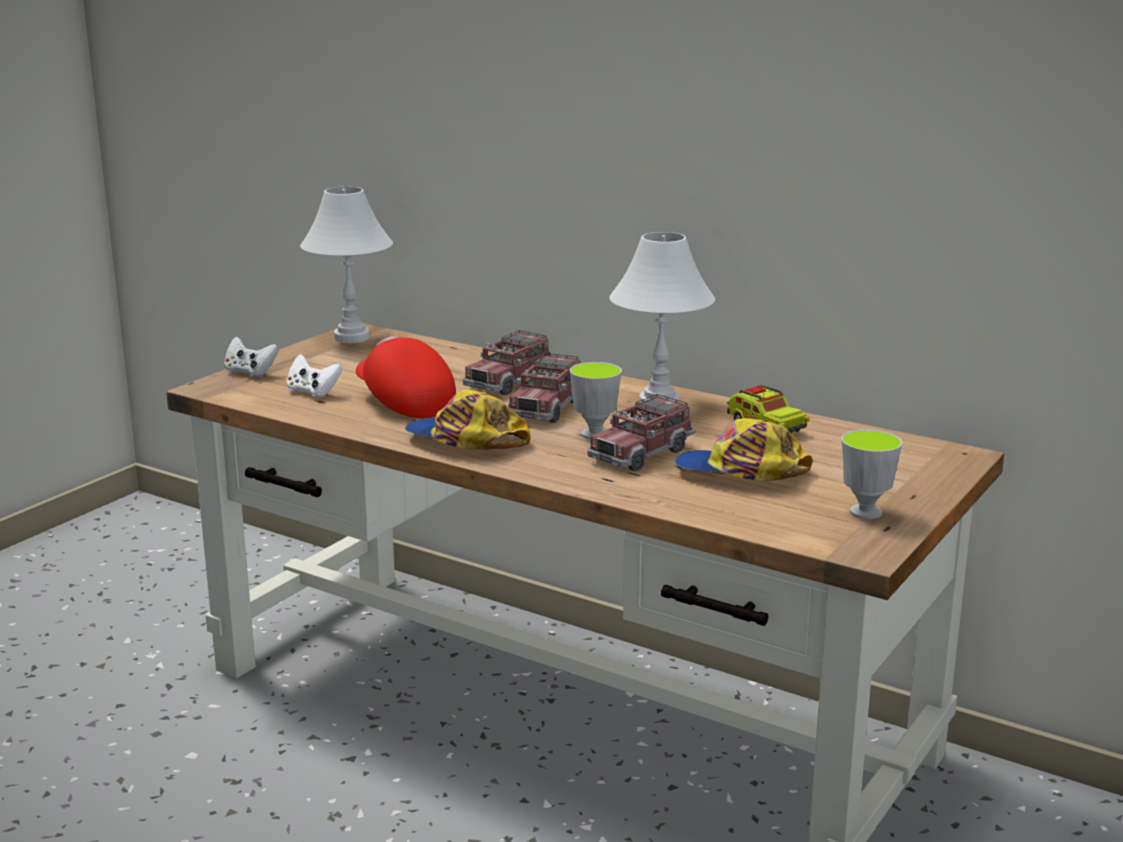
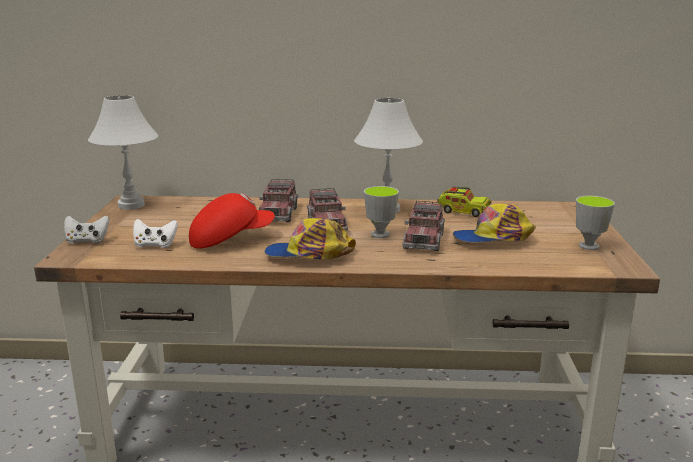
camera: 30 degrees left, 0 degrees up
(403, 402) = (230, 239): red cap -> red cap turned 135 degrees clockwise

